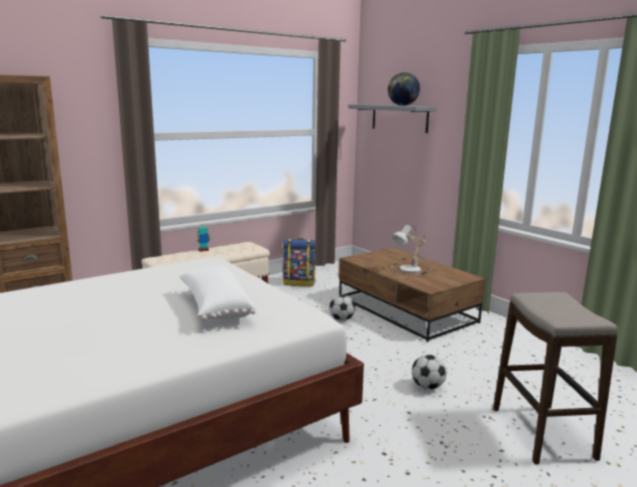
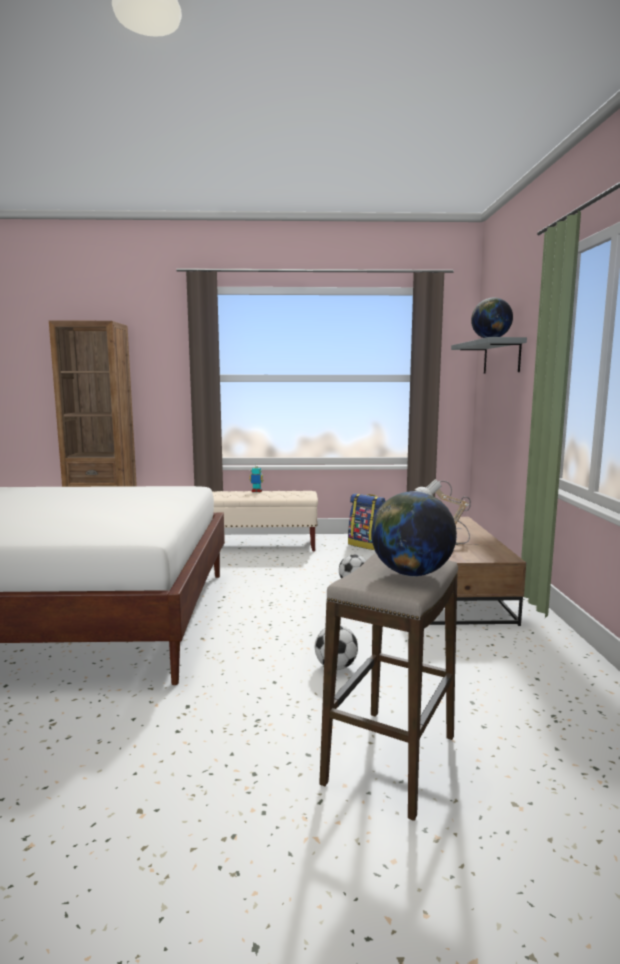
camera: 35 degrees right, 5 degrees down
(215, 307) = (100, 514): white pillow -> none
(569, 307) = (411, 574): none -> globe

